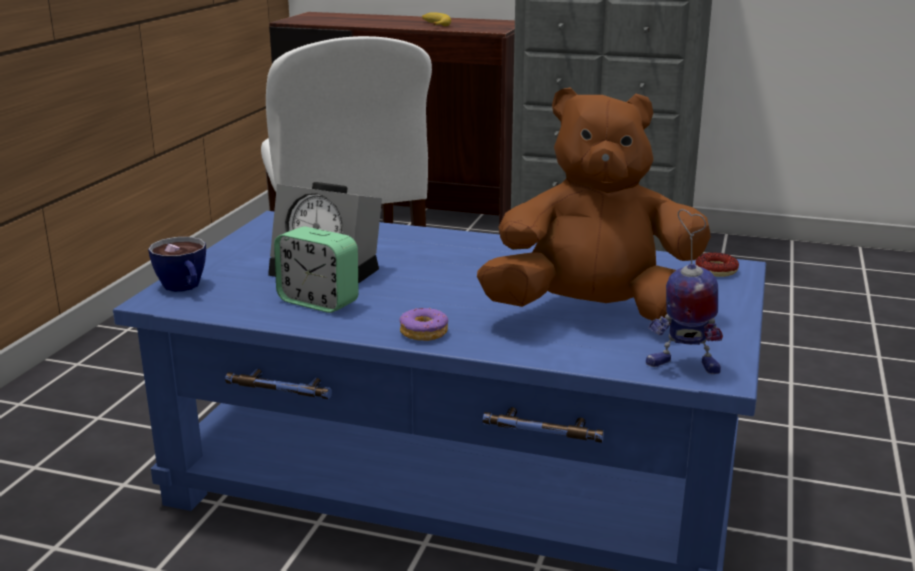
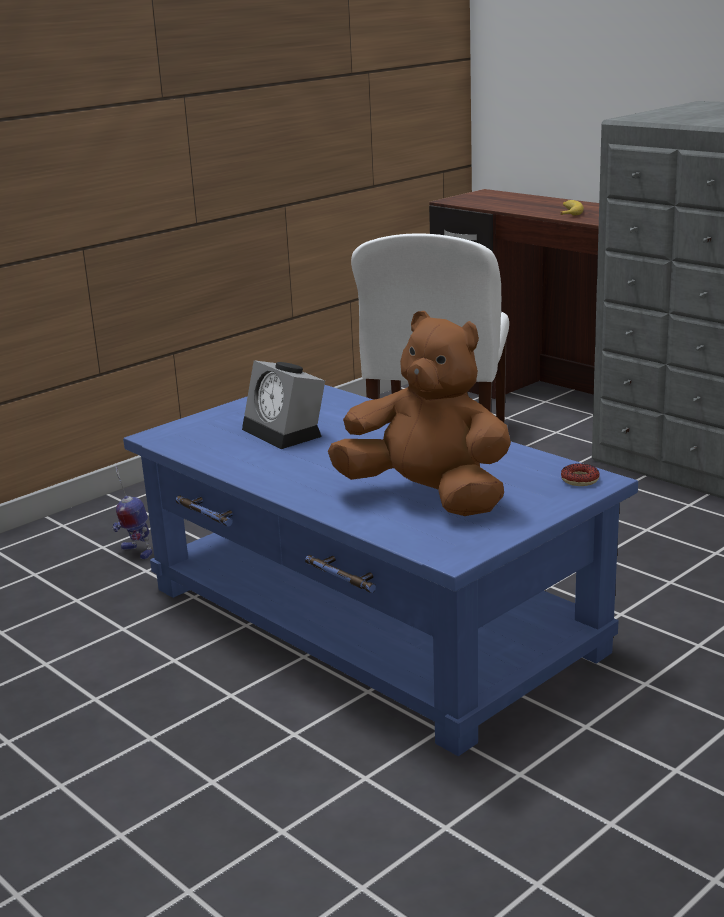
camera: 30 degrees right, 0 degrees up
(184, 288) = (179, 430): cup -> none
(318, 302) = (250, 454): alarm clock -> none
(424, 332) = (291, 488): donut -> none
(682, 366) = (435, 545): toy robot -> toy robot (136, 552)

